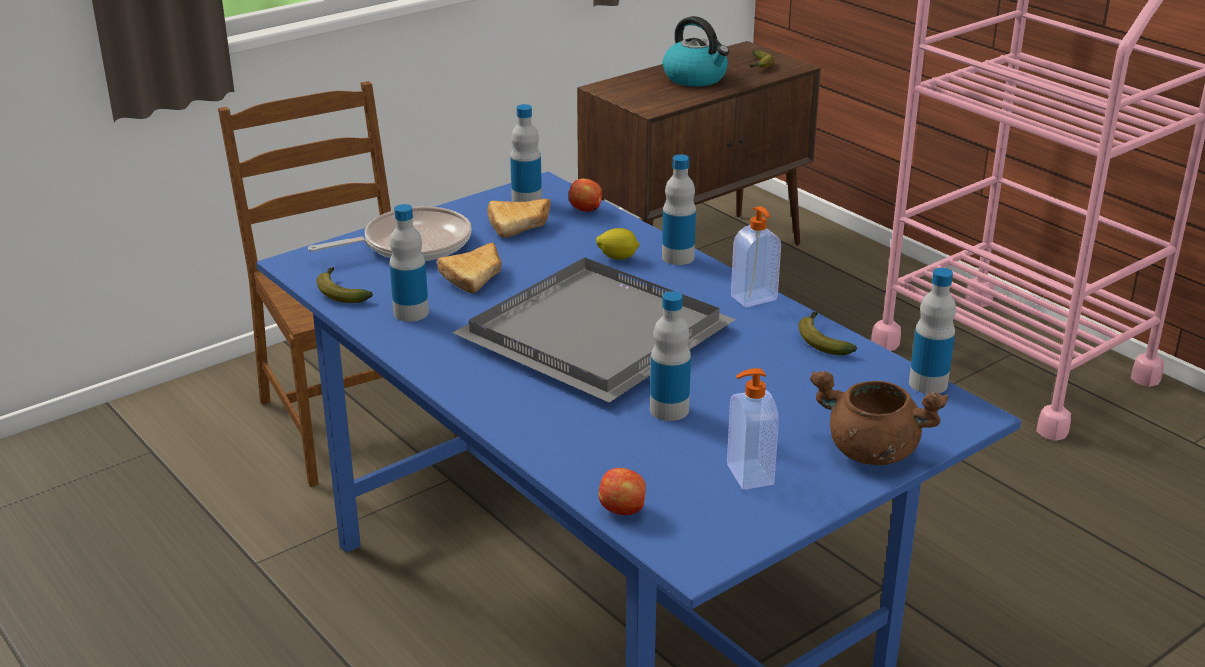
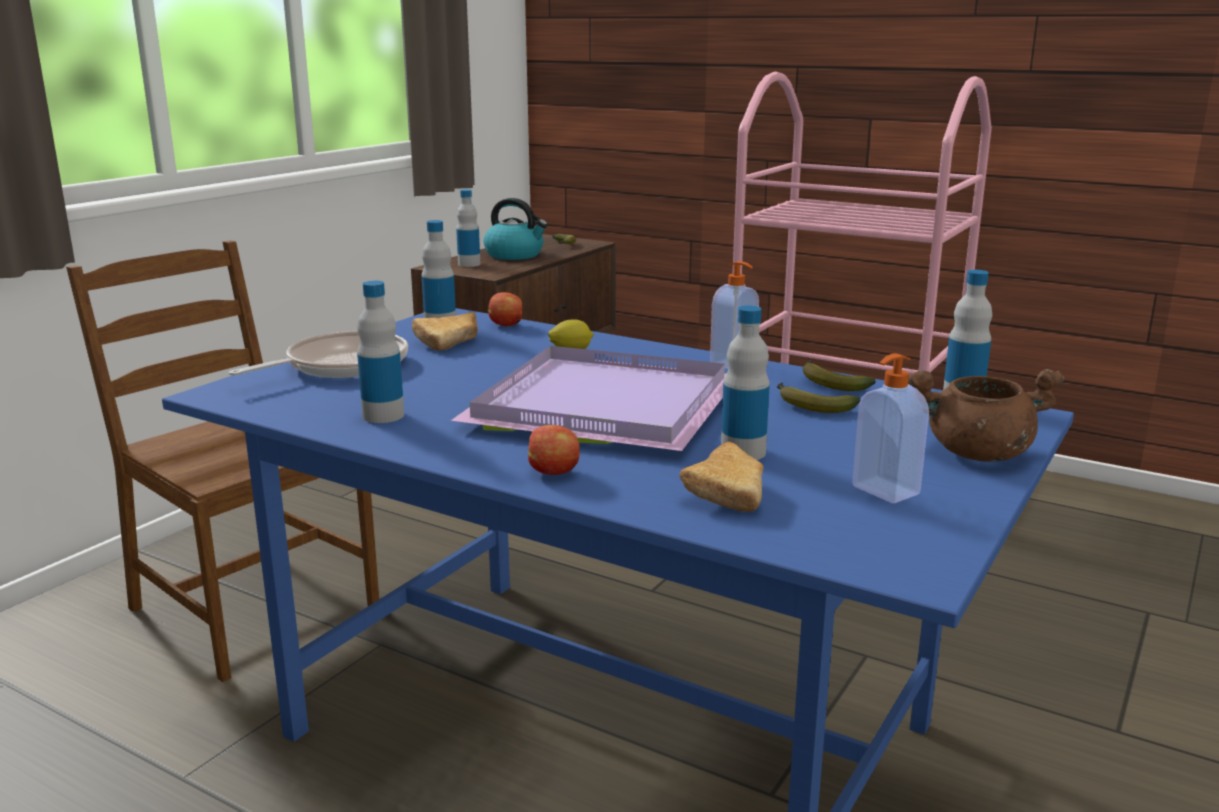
camera: 20 degrees left, 10 degrees down
(340, 292) = (285, 409): banana -> banana (810, 406)
(477, 277) = (435, 381): bread -> bread (727, 491)
(600, 334) = (609, 406): grey tray -> purple tray
(623, 510) = (787, 543): apple -> apple (554, 472)
(678, 257) = (630, 345): bottle -> bottle (469, 264)

